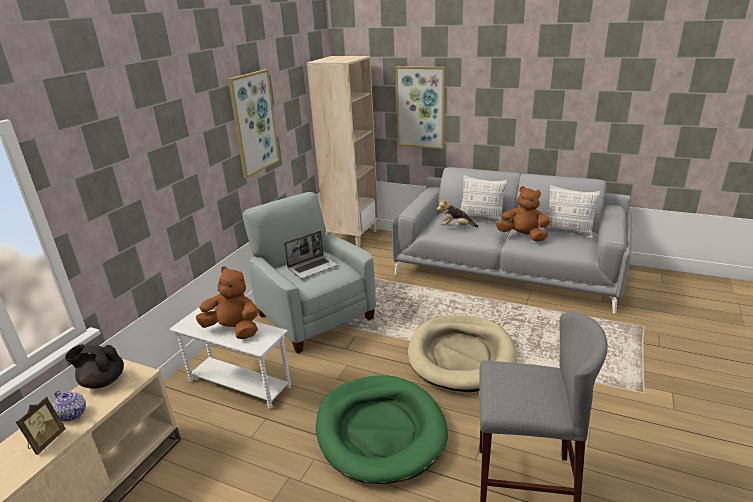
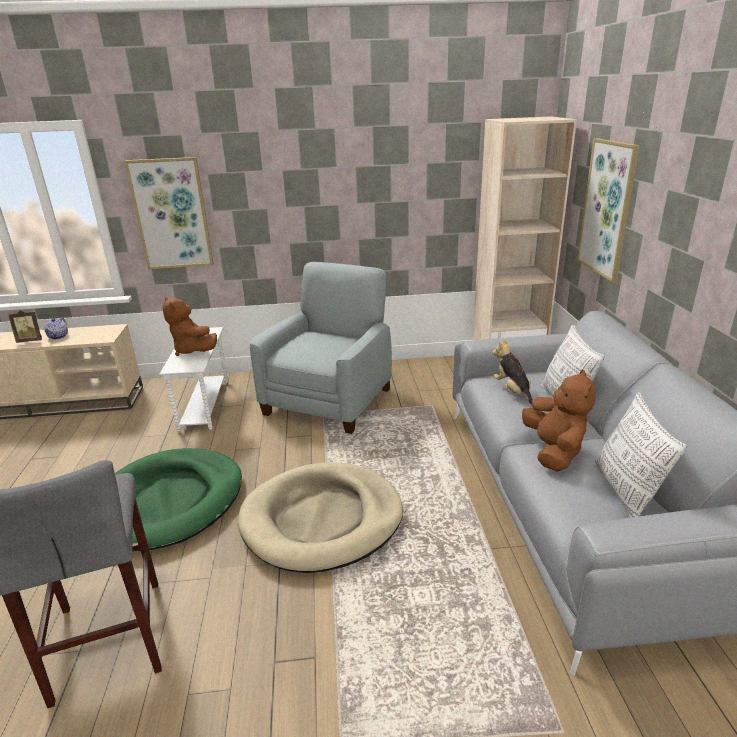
camera: 60 degrees right, 0 degrees up
(103, 381) = (96, 330): black teapot -> none
(234, 329) = (193, 350): brown plush toy -> brown plush toy turned 150 degrees clockwise
(254, 123) = (362, 176): picture -> picture (171, 214)
(313, 267) = (318, 343): laptop -> none

